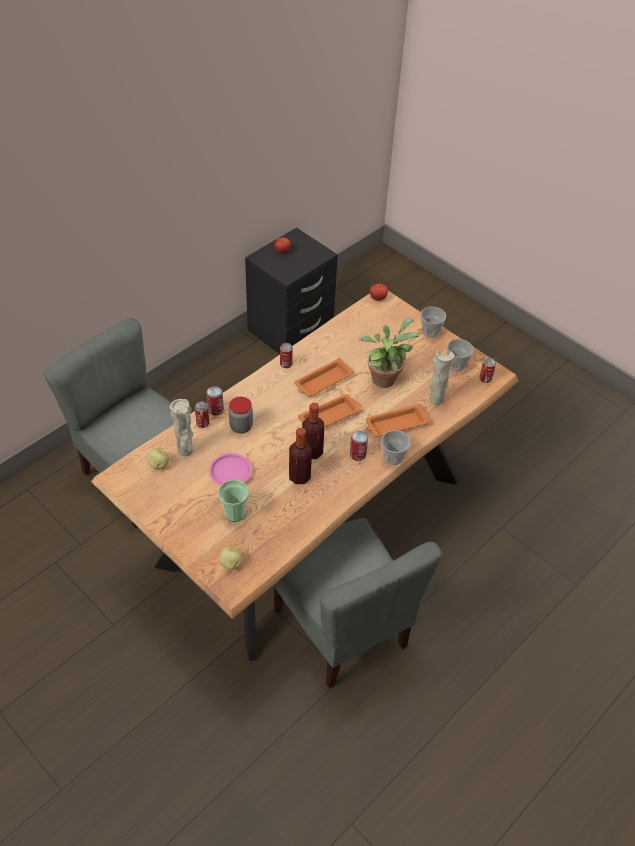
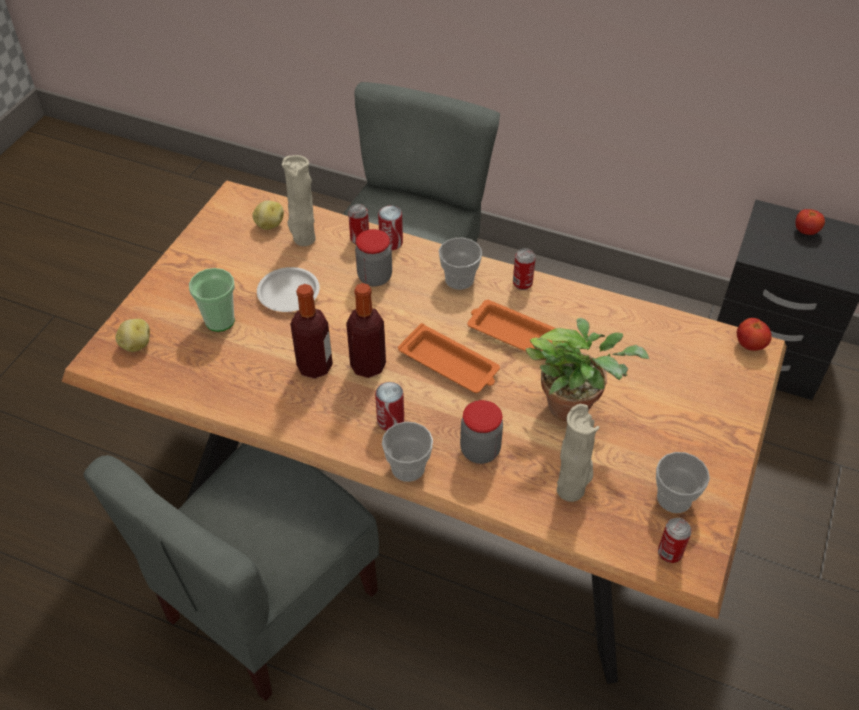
camera: 70 degrees right, 0 degrees up
(230, 472) = (289, 293): pink plate -> white plate
(395, 424) = (480, 450): orange tray -> jar
(430, 331) = (727, 438): cup -> cup (459, 279)

